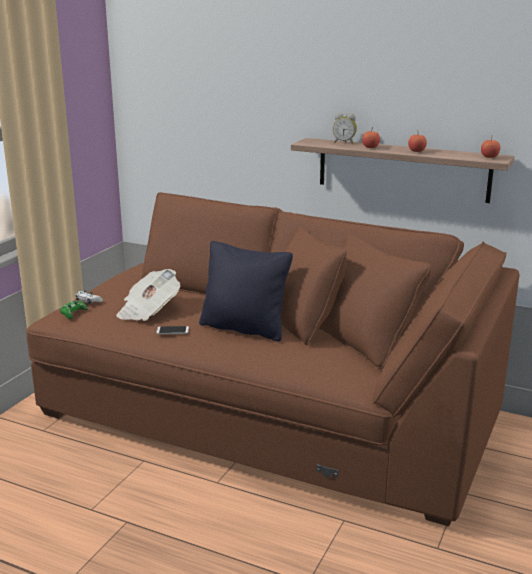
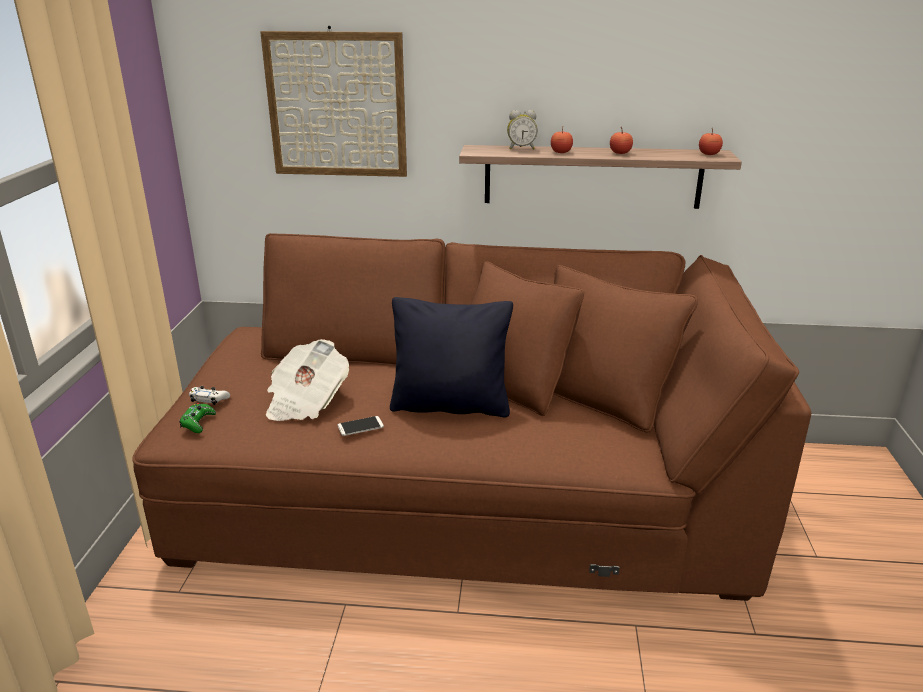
camera: 20 degrees left, 5 degrees up
(218, 101) = (336, 103): none -> picture

